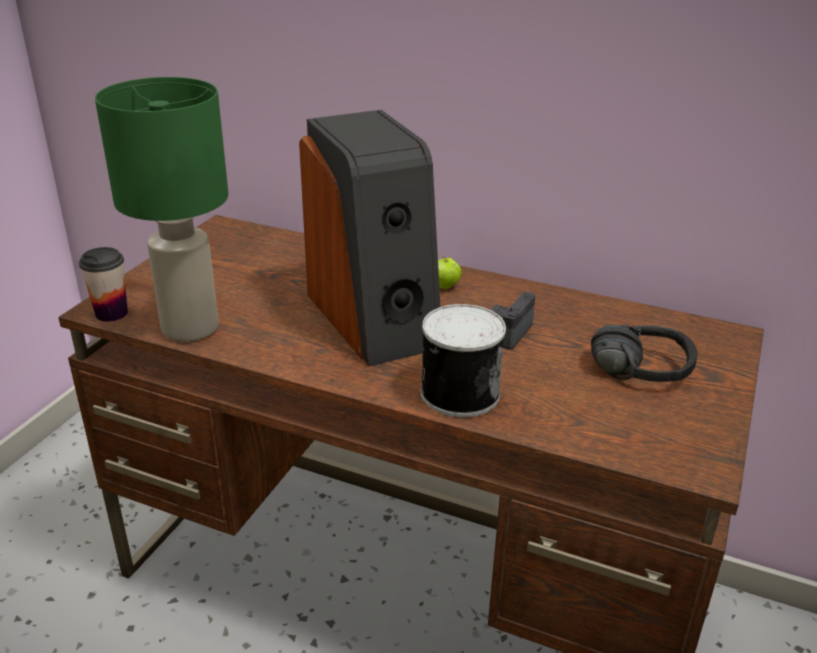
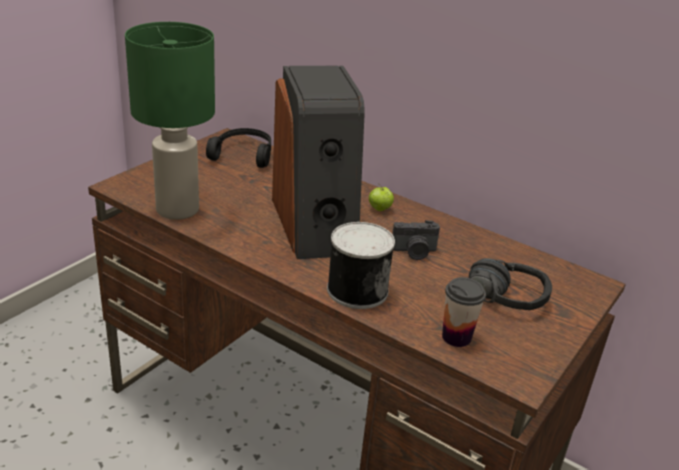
camera: 10 degrees right, 0 degrees up
(111, 313) = (125, 190): cup -> cup (456, 337)
(250, 244) = (244, 154): none -> black headphones
(508, 332) = (414, 252): camera -> camera turned 135 degrees counterclockwise

